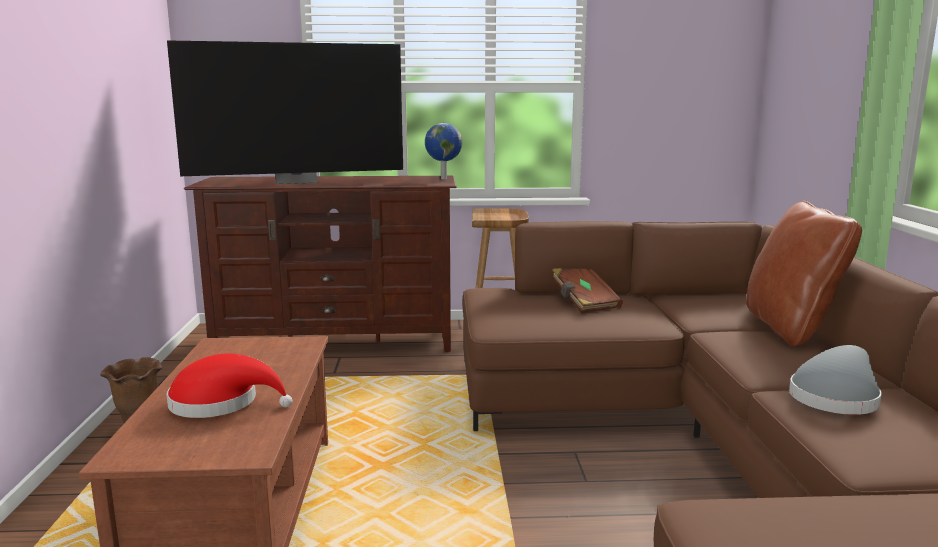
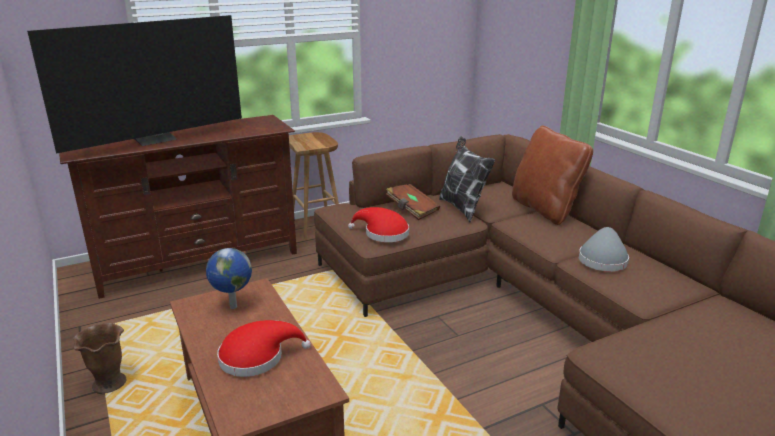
camera: 25 degrees left, 10 degrees up
(443, 178) = (272, 121): globe -> globe (232, 307)
(518, 319) = (383, 233): none -> red hat
(661, 311) = (462, 208): none -> pillow

